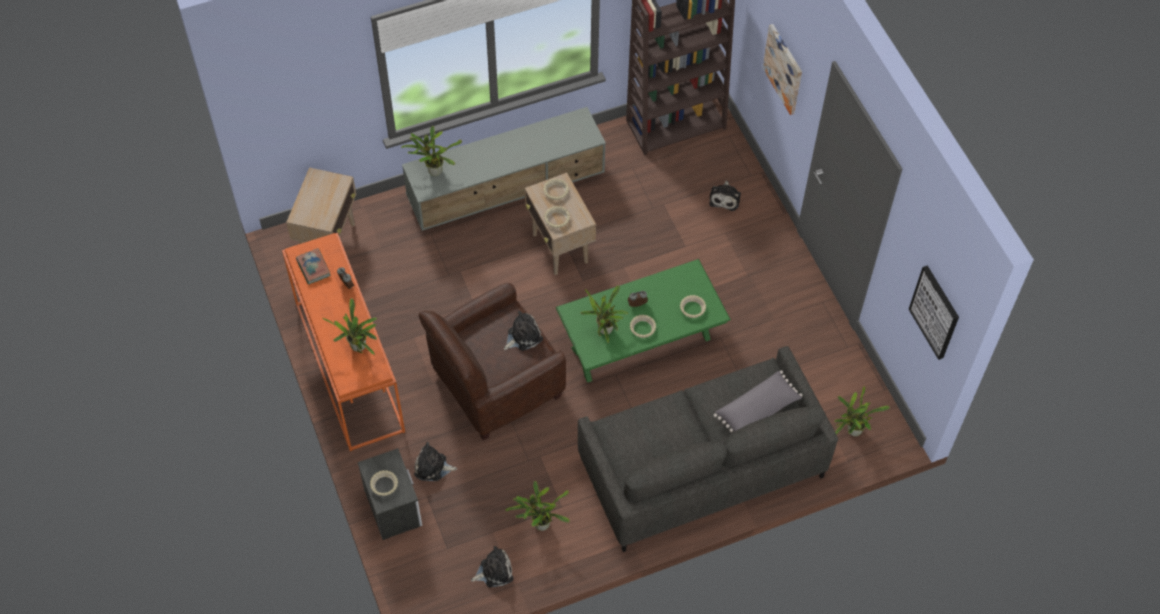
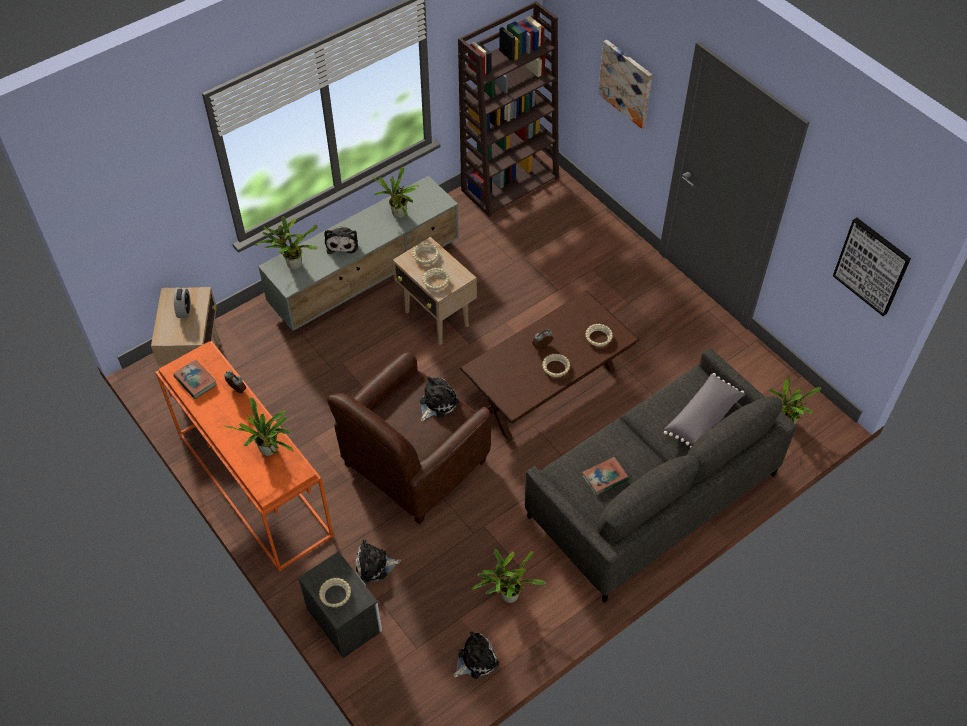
camera: 15 degrees left, 5 degrees down
(324, 194) = (184, 310): none -> alarm clock
(604, 331) = (518, 379): potted plant -> potted plant (399, 216)
(640, 343) = (547, 390): green coffee table -> brown coffee table
(647, 442) = (604, 478): none -> book
(725, 198) = (580, 238): plush toy -> plush toy (342, 243)

